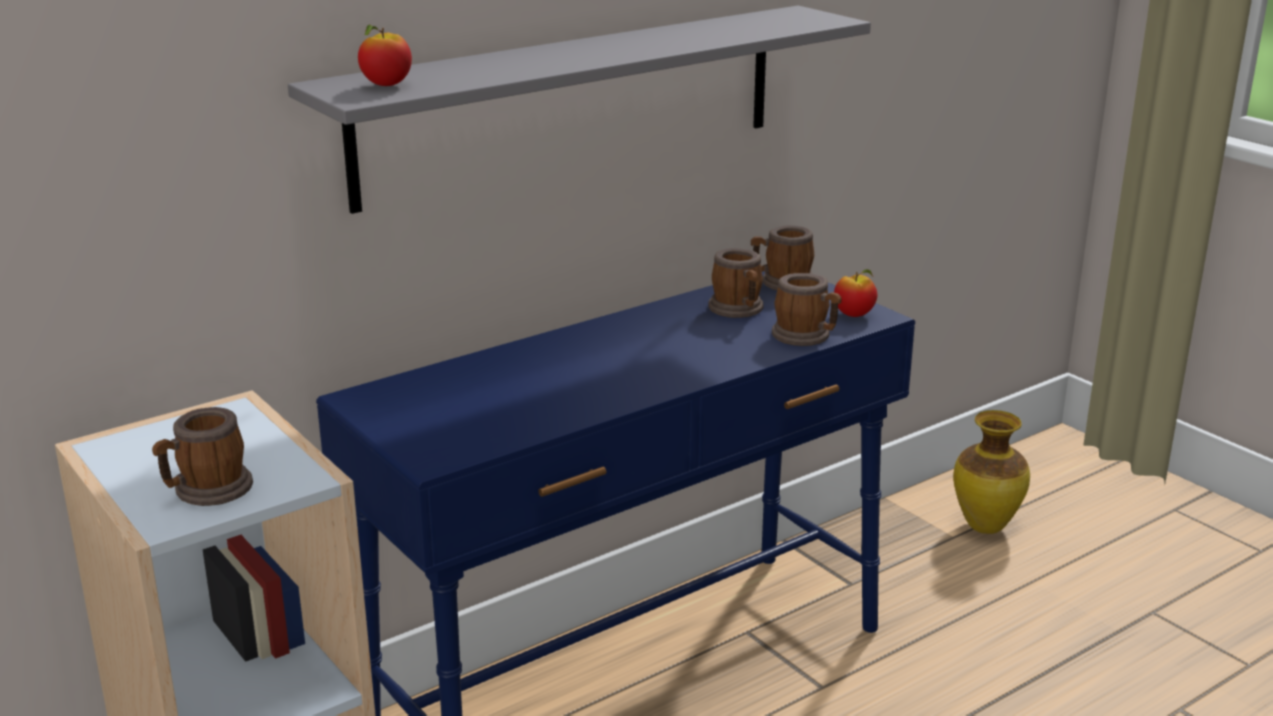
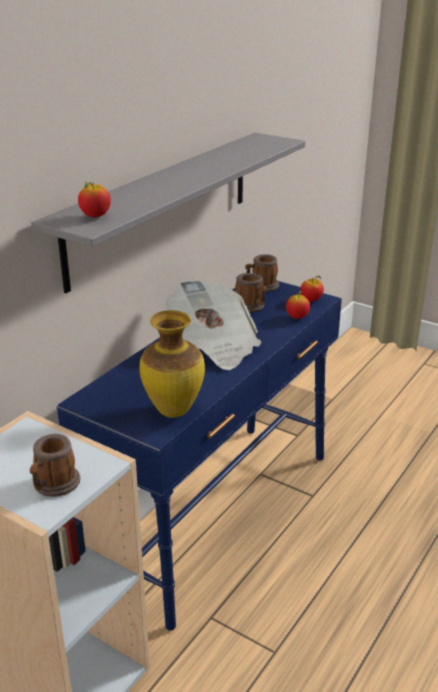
camera: 20 degrees left, 5 degrees up
(625, 356) = (213, 346): none -> newspaper
(806, 336) = (297, 317): mug -> apple
(985, 526) = (344, 390): vase -> vase (174, 410)

